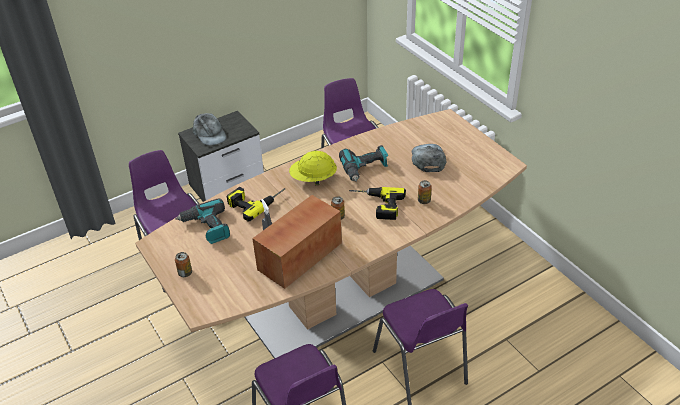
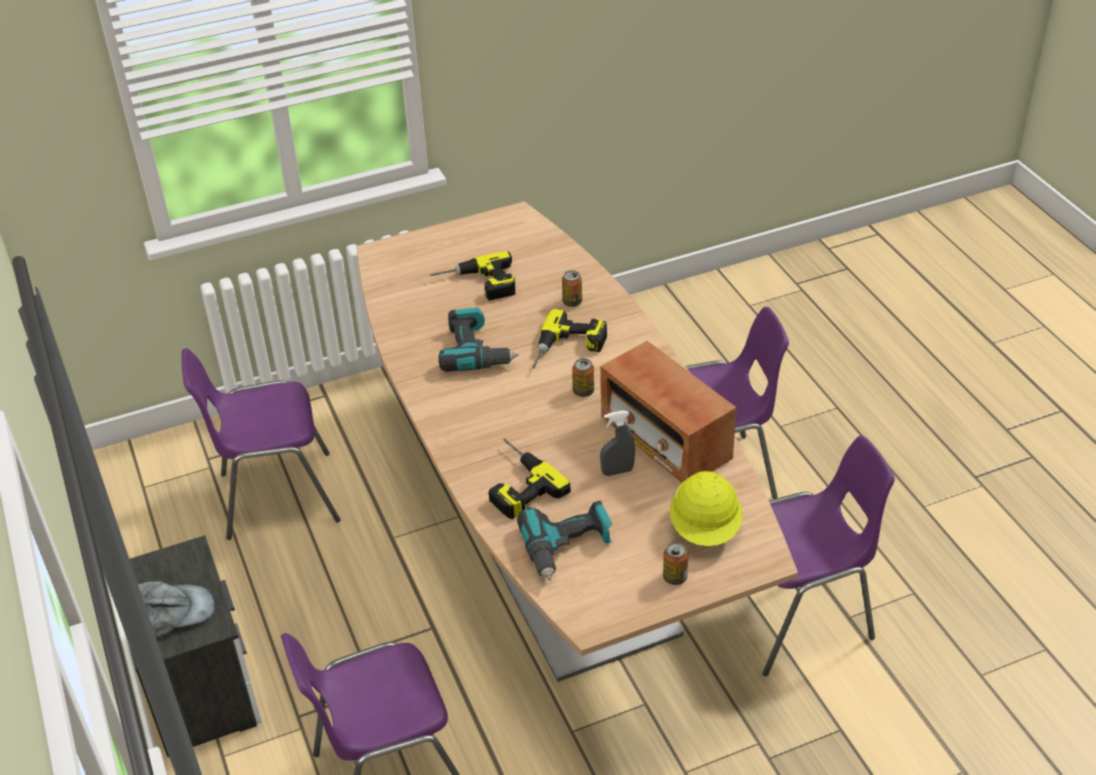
camera: 80 degrees left, 0 degrees up
(313, 179) = (481, 410): yellow hard hat -> yellow hard hat (705, 528)
(428, 159) = (477, 285): grey cap -> power drill

